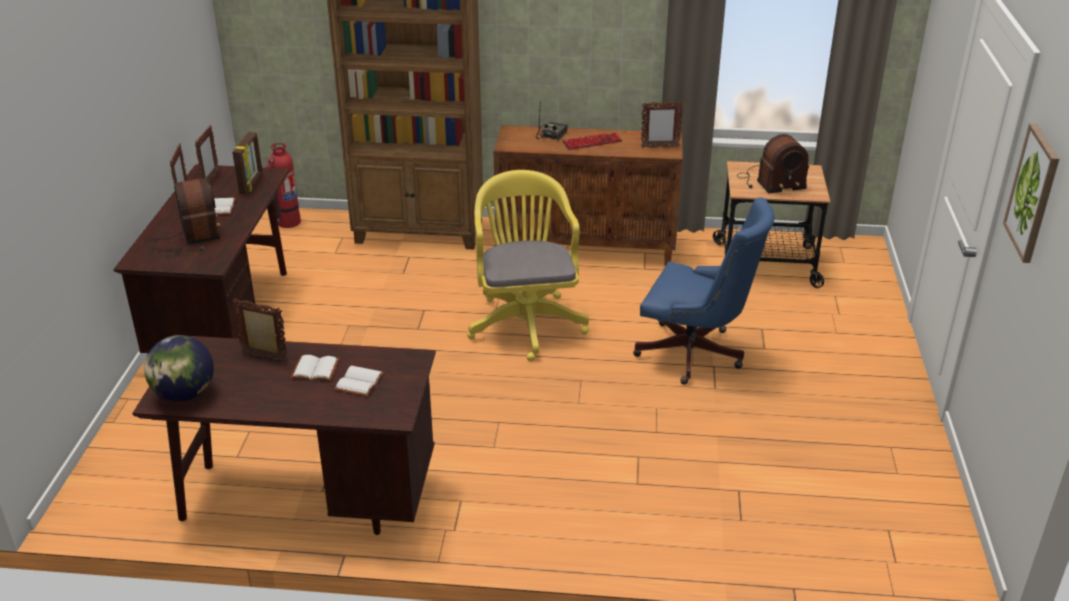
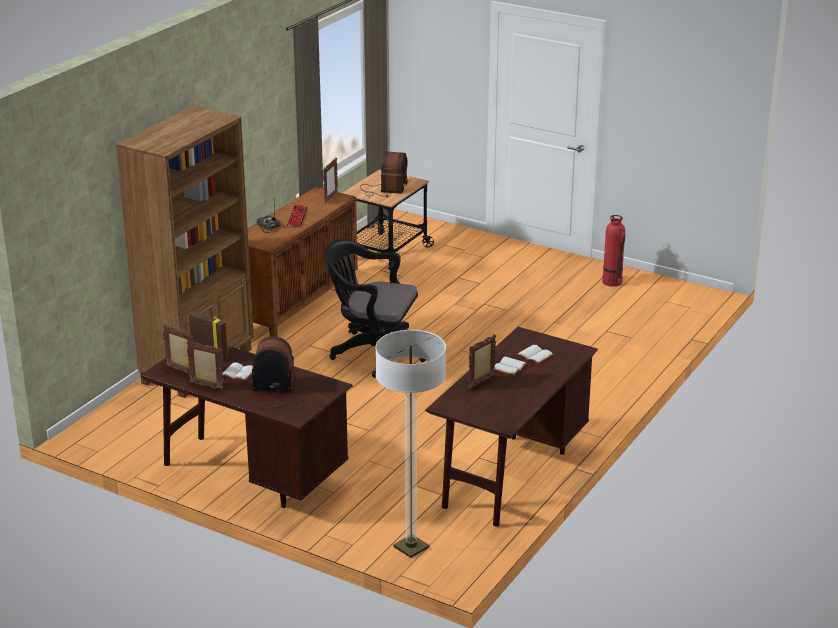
camera: 65 degrees left, 5 degrees down
(116, 465) = (411, 547): none -> floor lamp
(184, 394) = (503, 415): globe -> none
(288, 222) = (110, 422): fire extinguisher -> fire extinguisher (612, 282)
(525, 321) = (373, 352): yellow office chair -> black office chair
(696, 355) = (467, 306): blue office chair -> none
(1033, 193) = (646, 88): picture -> none

